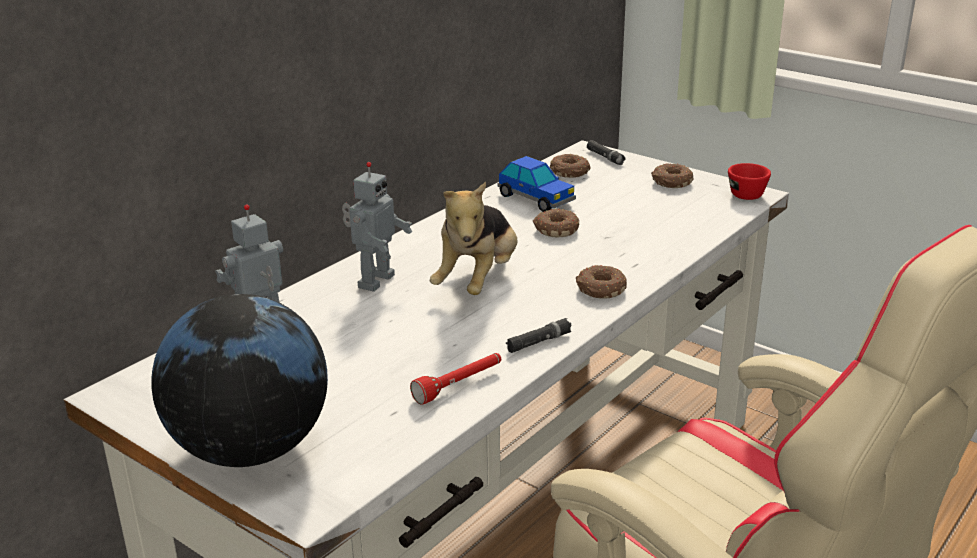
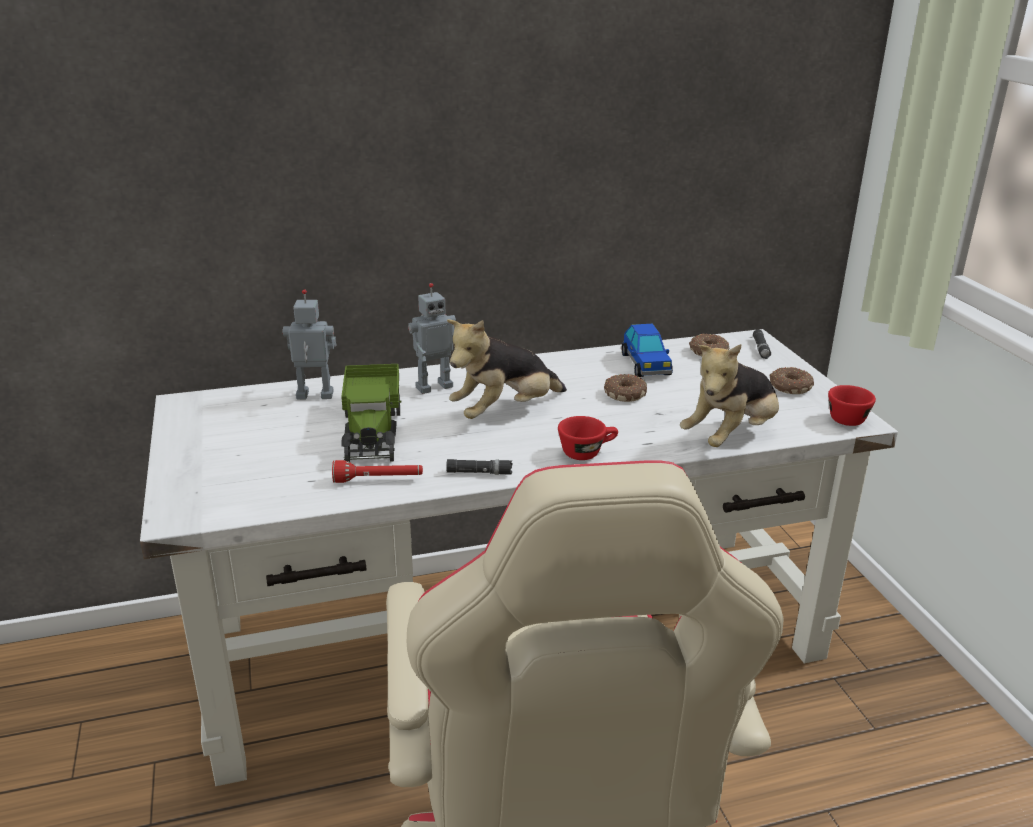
camera: 35 degrees right, 0 degrees up
(251, 449) = (200, 467): globe -> none
(380, 343) = (373, 430): none -> toy truck
(600, 290) = (587, 452): donut -> red cup
(687, 236) = (731, 436): none -> plush toy

